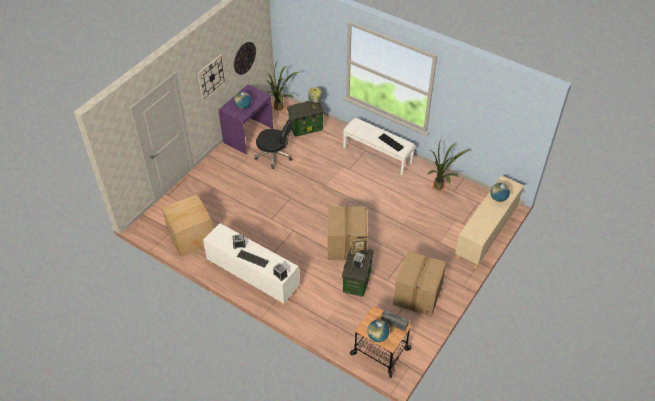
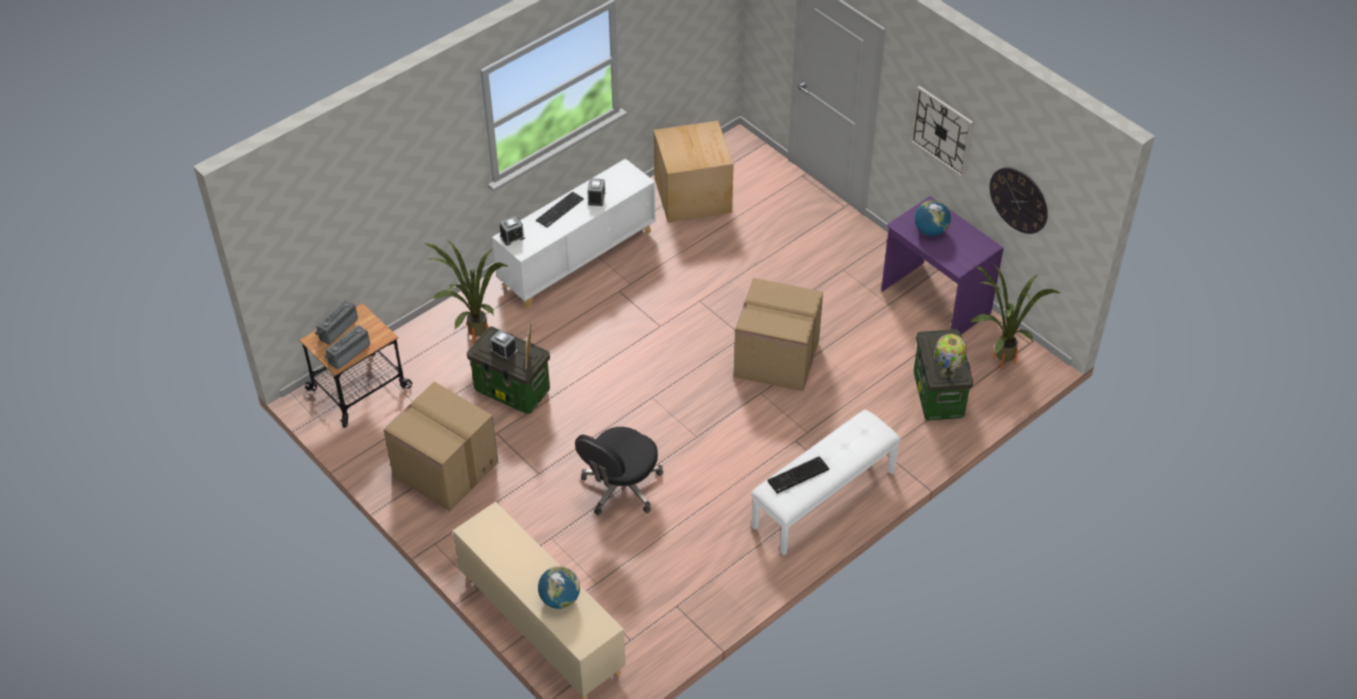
camera: 105 degrees right, 0 degrees up
(274, 155) = (865, 331): black office chair -> black office chair (620, 487)
(347, 245) = (597, 394): cardboard box -> cardboard box (775, 358)
(377, 336) = (337, 328): globe -> radio
(439, 192) = (683, 579): potted plant -> potted plant (472, 336)

